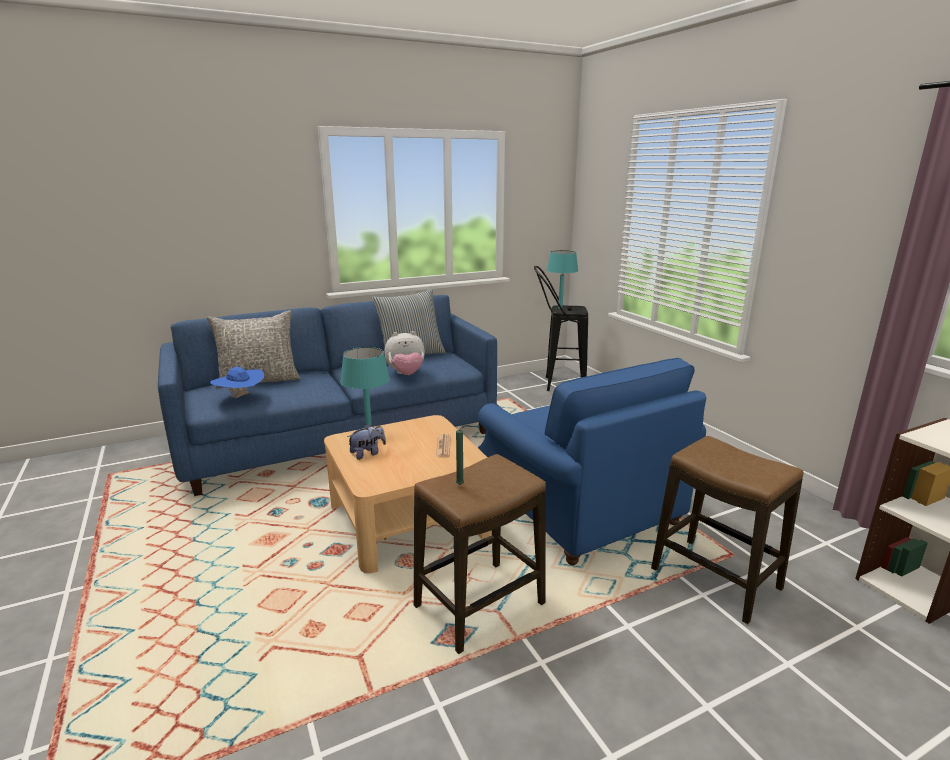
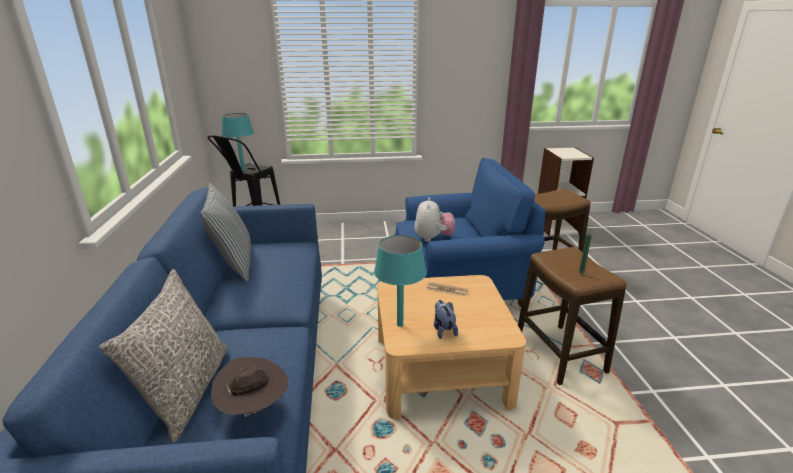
camera: 70 degrees left, 5 degrees up
(240, 398) = (254, 408): blue hat -> brown hat
(406, 374) = (291, 274): plush toy -> plush toy (433, 238)

